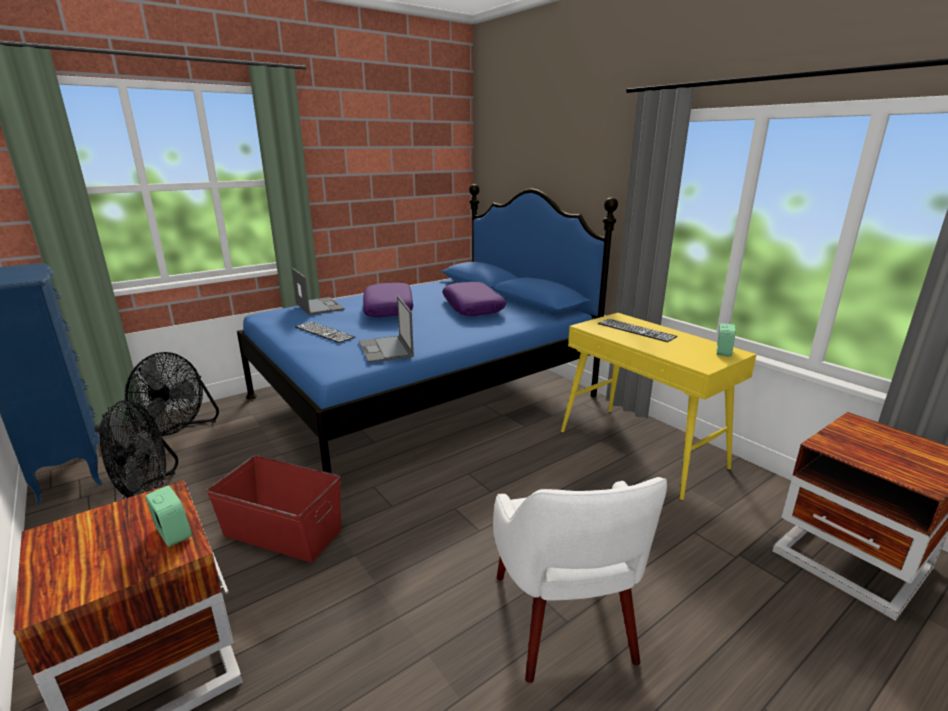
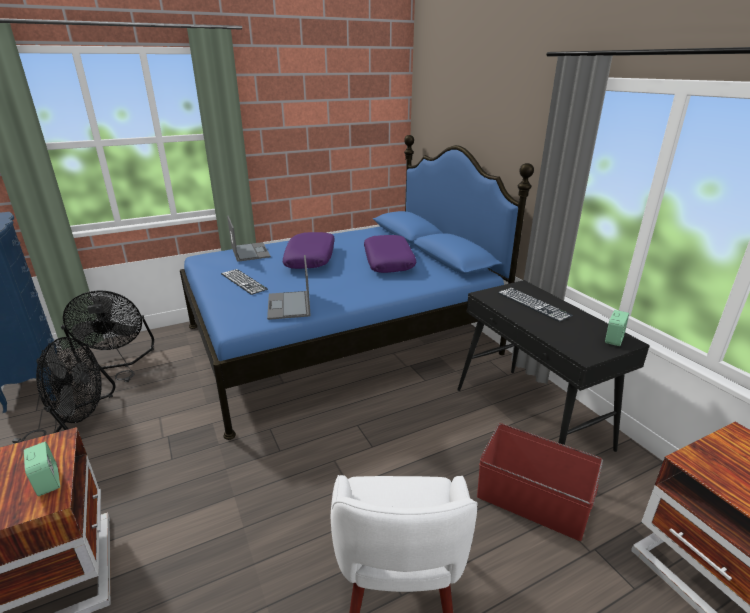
camera: 10 degrees right, 5 degrees up
(168, 439) = (116, 362): black fan -> black fan turned 135 degrees counterclockwise
(283, 531) = (182, 464): red storage box -> red storage box (532, 500)
(641, 449) = (531, 418): yellow console table -> black console table

